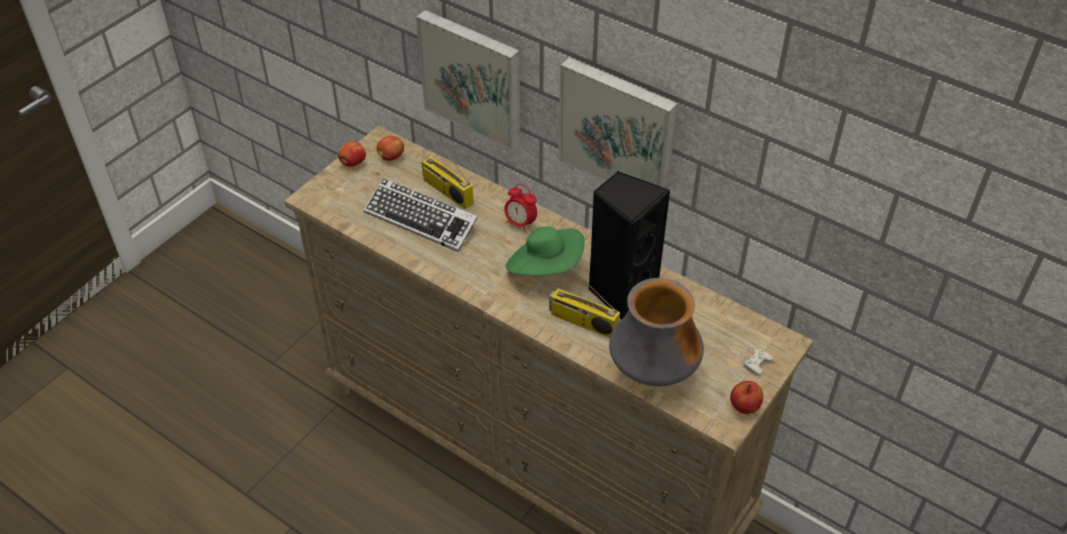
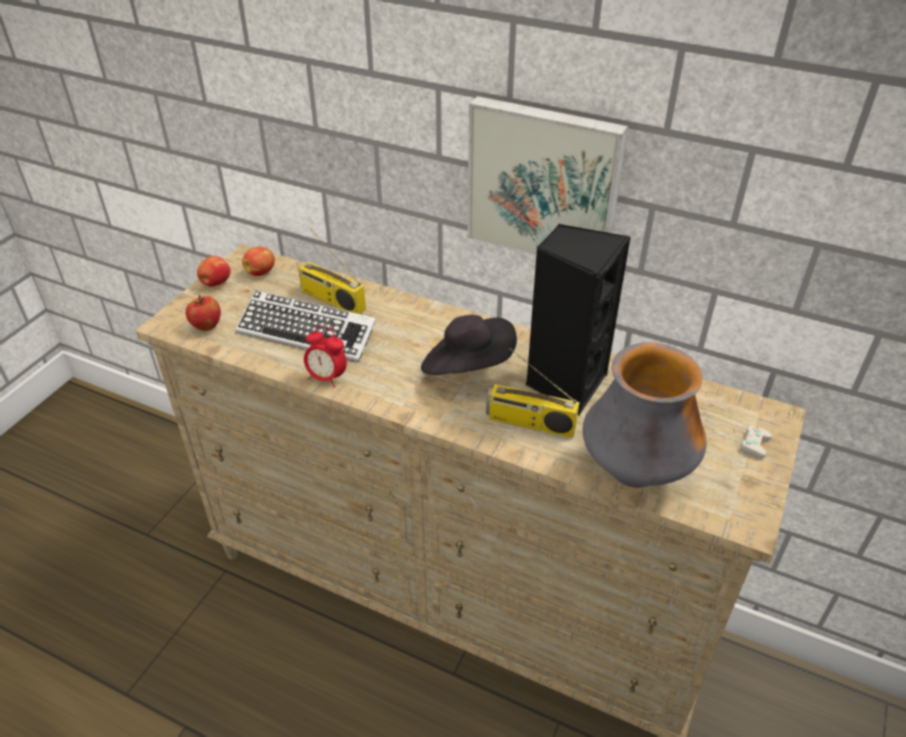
camera: 10 degrees left, 5 degrees down
(473, 77) = (352, 156): picture -> none
(520, 223) = (426, 324): alarm clock -> alarm clock (327, 378)
(546, 267) = (468, 367): green hat -> black hat
(744, 407) = (761, 498): apple -> apple (206, 326)

